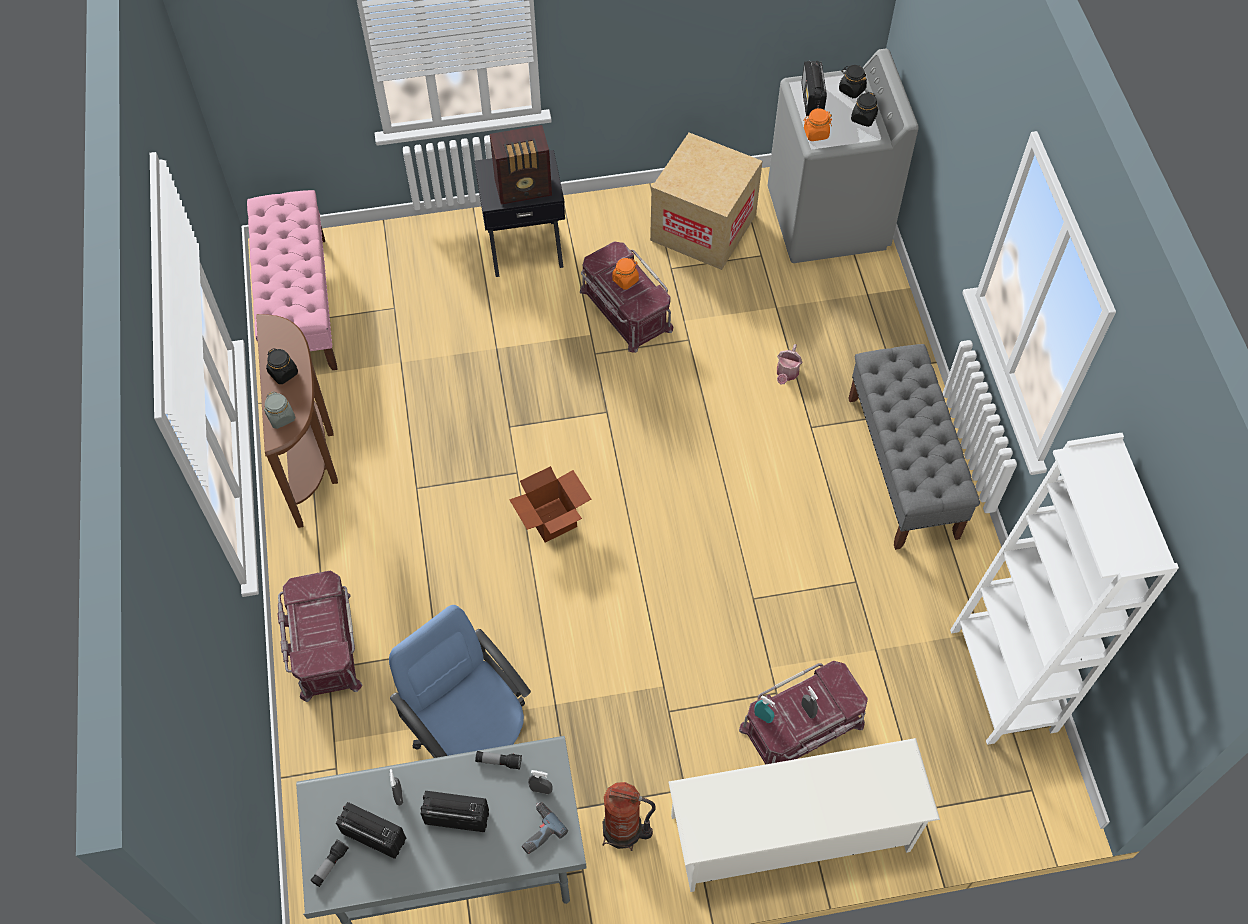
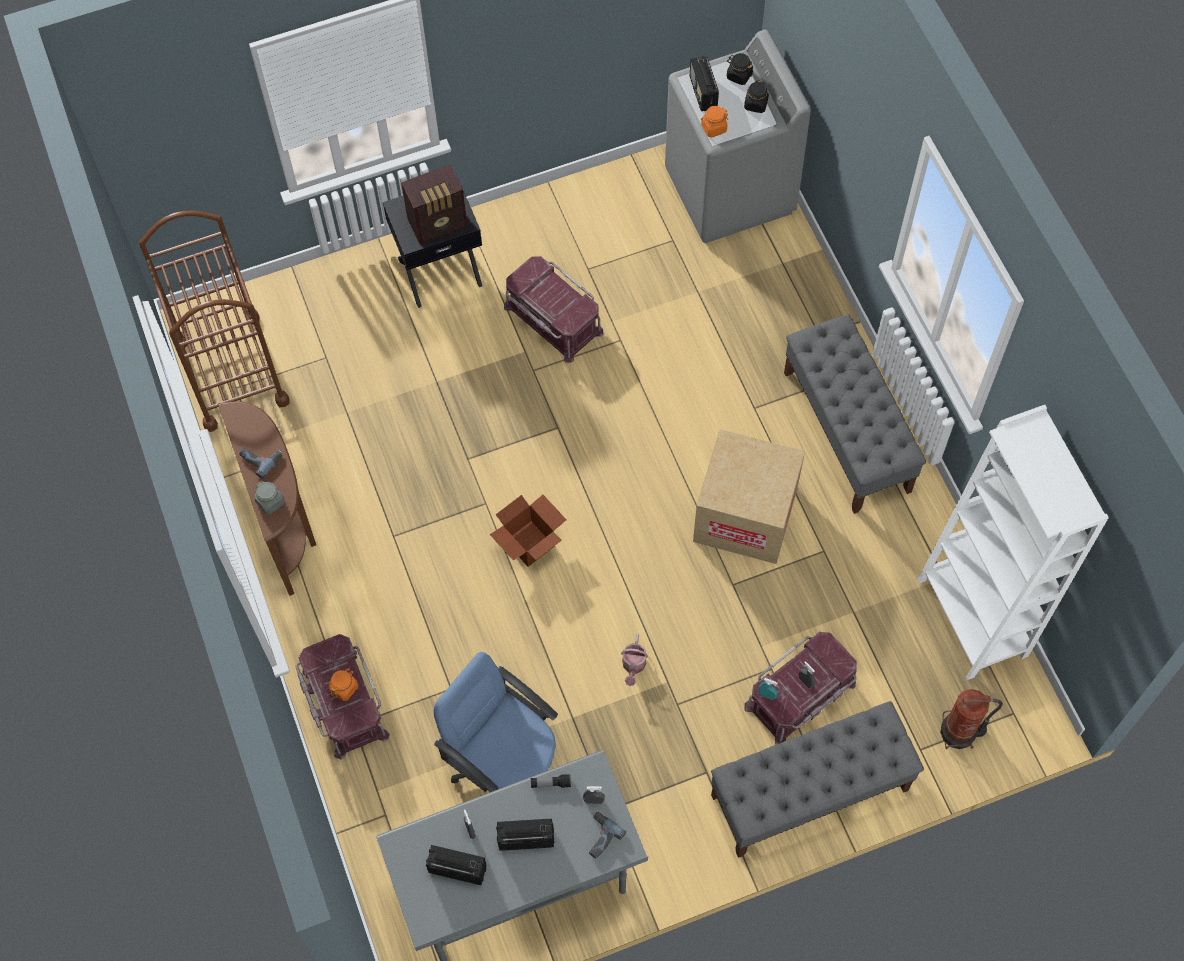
camera: 10 degrees left, 5 degrees up
(283, 373) = (260, 458): black jar -> power drill
(300, 306) = (232, 372): pink bench -> brown cart
(330, 865) = (425, 902): flashlight -> none
(624, 830) = (660, 819): fire extinguisher -> fire extinguisher (960, 732)
(625, 280) = (551, 294): orange jar -> orange jar (344, 688)
(703, 227) = (610, 220): cardboard box -> cardboard box (745, 515)
(786, 374) = (721, 359): watering can -> watering can (633, 666)
(791, 833) = (809, 793): white shoe rack -> grey bench

